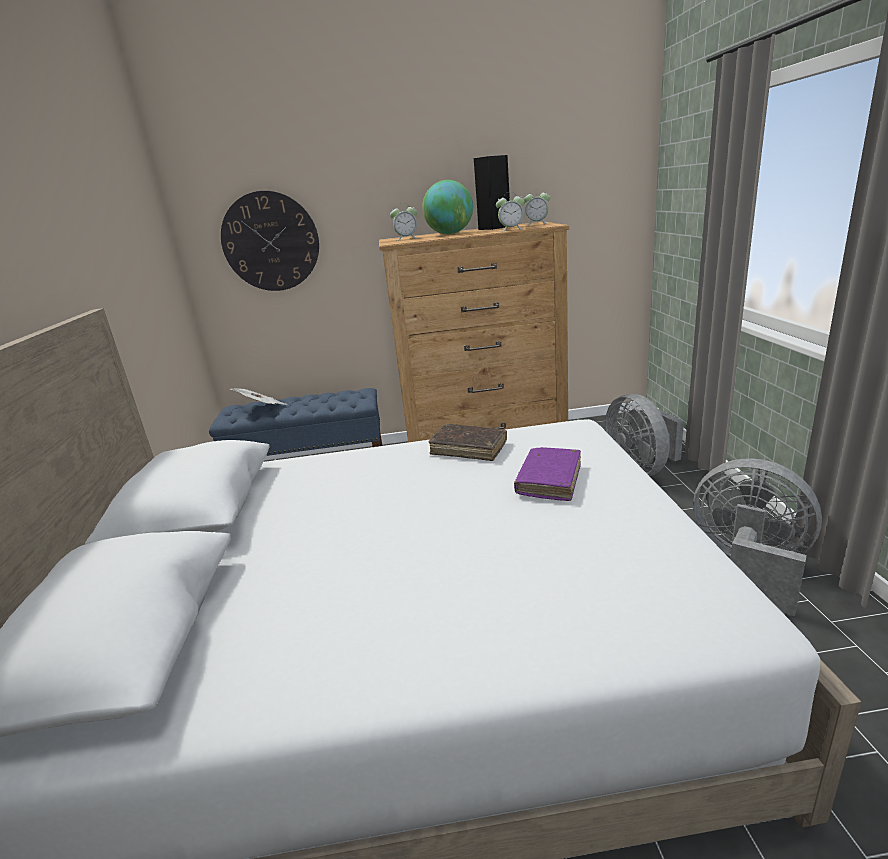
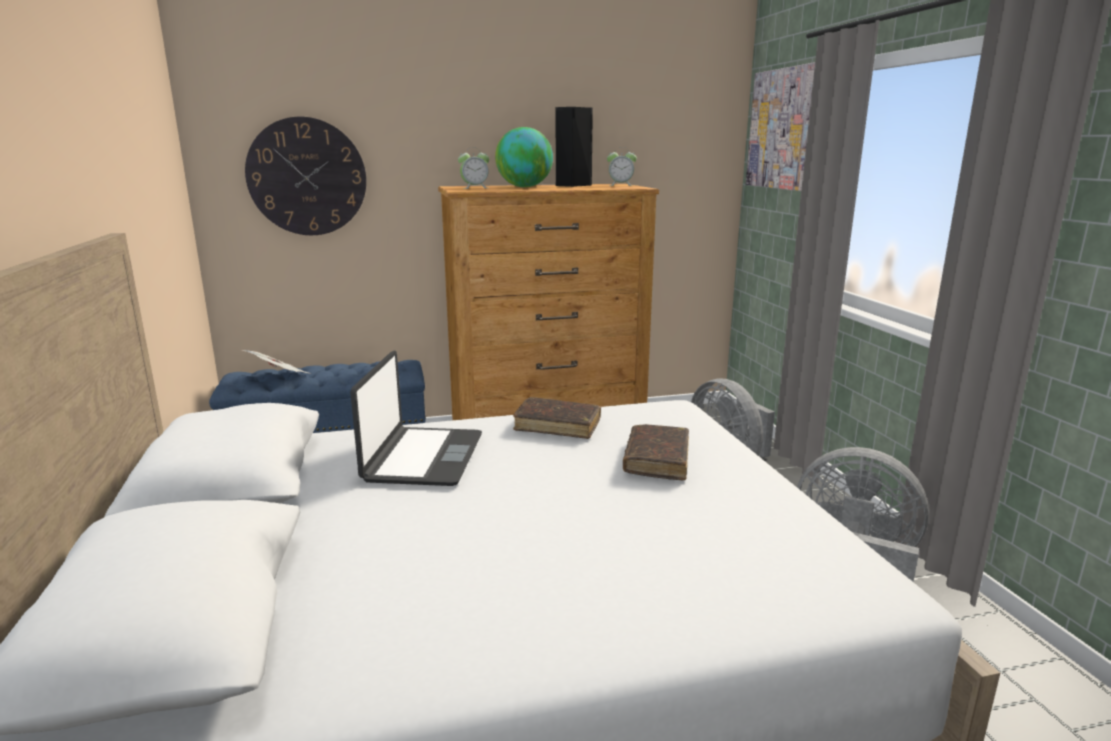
camera: 10 degrees left, 5 degrees down
(349, 482) = (422, 458): none -> laptop
(511, 230) = (596, 188): alarm clock -> none
(549, 480) = (656, 460): purple book -> brown book
(690, 155) = (784, 129): none -> picture

